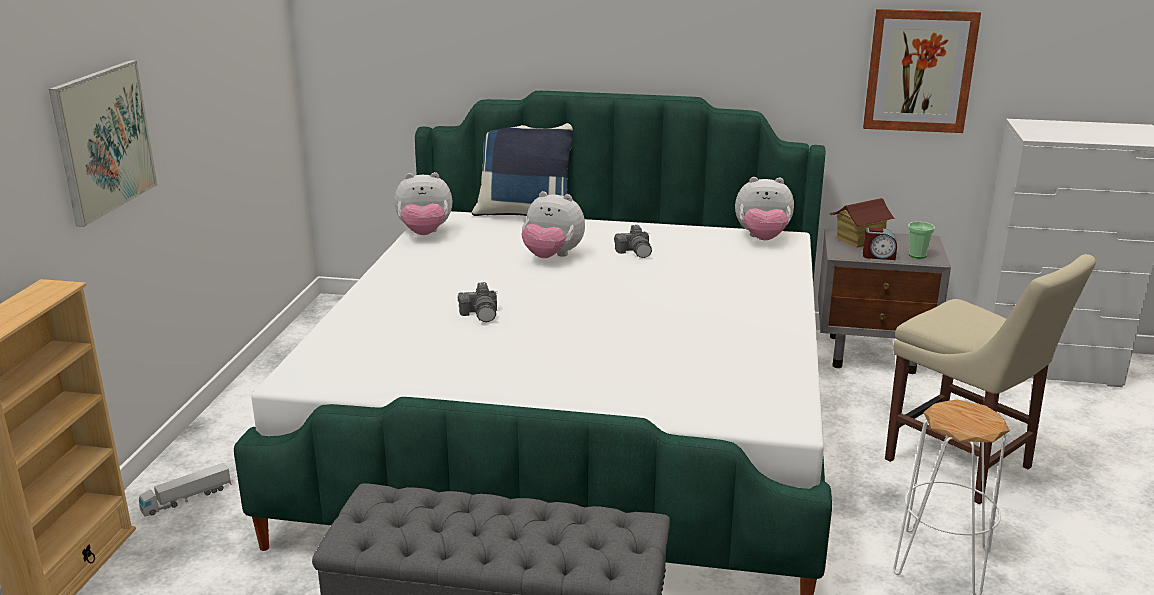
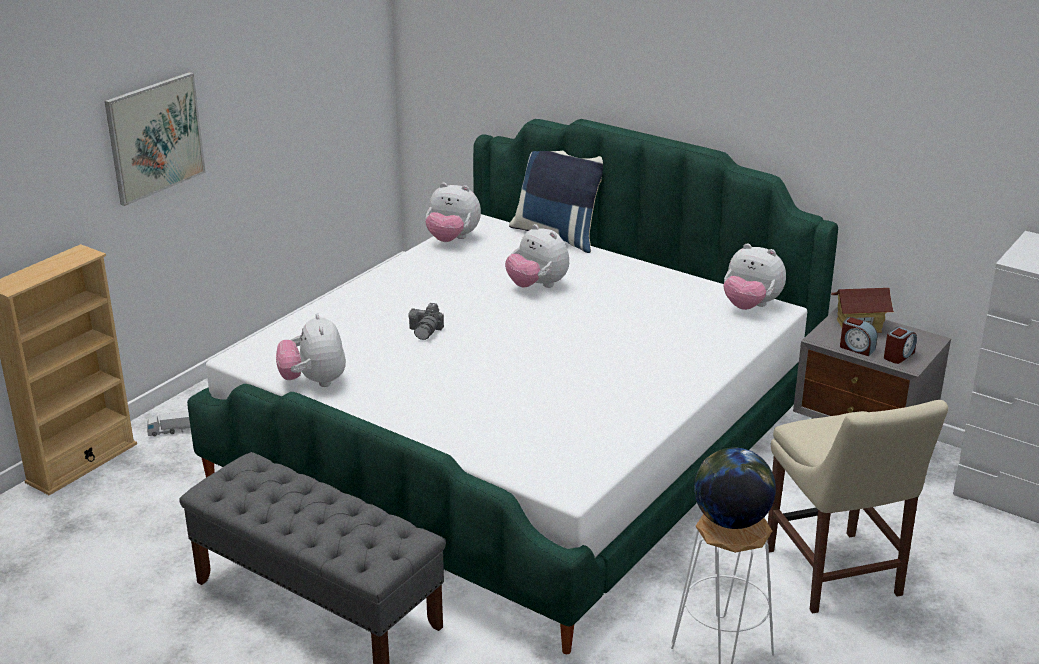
camera: 25 degrees right, 5 degrees up
(405, 385) = (314, 382): none -> plush toy
(635, 252) = (616, 296): camera -> none
(917, 255) = (898, 355): cup -> alarm clock
(919, 71) = (939, 164): picture -> none
(960, 414) = (731, 521): none -> globe

